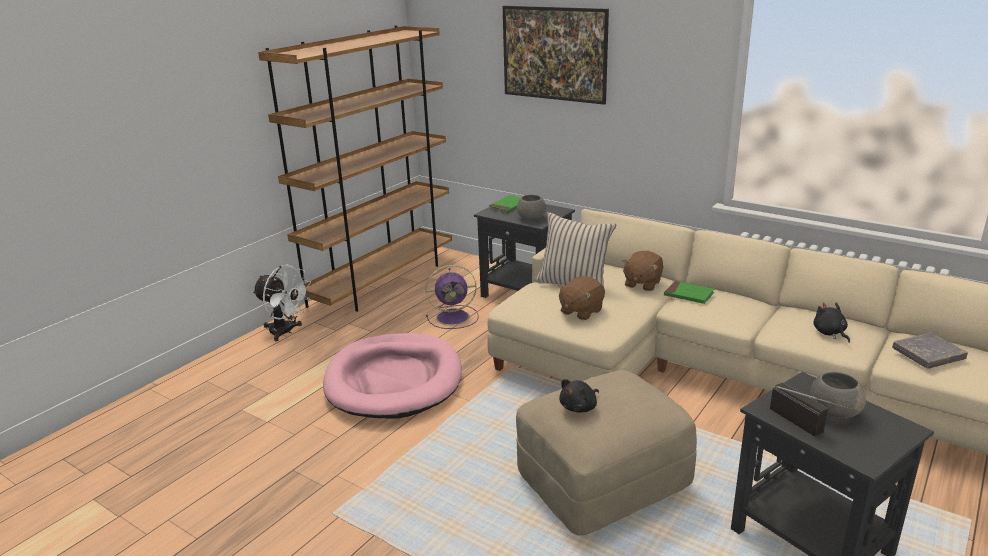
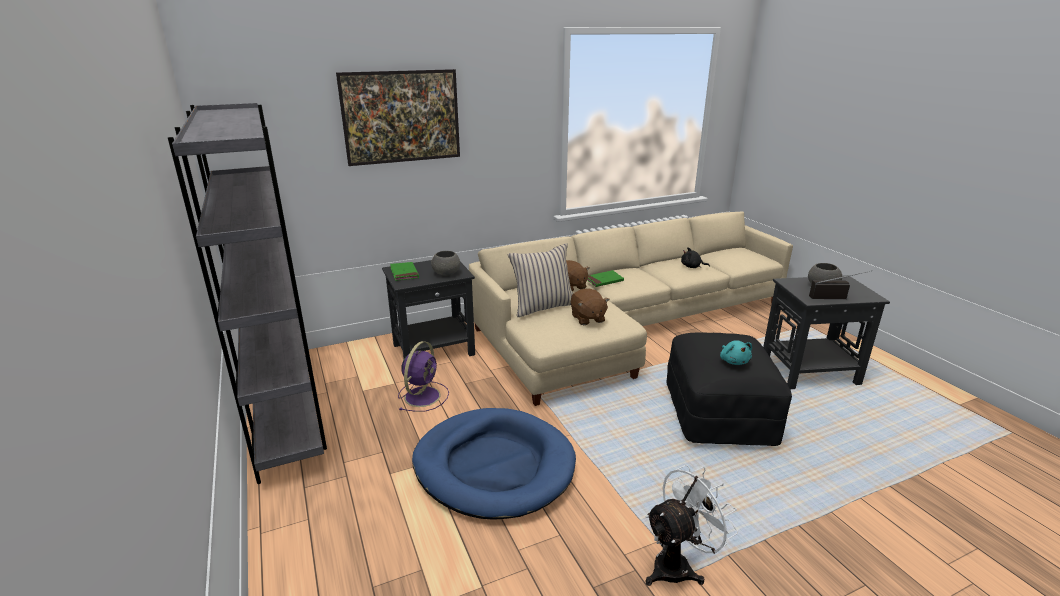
camera: 60 degrees left, 0 degrees up
(286, 332) = (295, 517): white fan -> white fan (678, 565)
(381, 281) = (286, 413): brown bookcase -> grey bookcase
(394, 380) = (494, 466): pink dog bed -> blue dog bed
(579, 407) = (734, 361): black plush toy -> turquoise plush toy
(602, 480) = (717, 414): beige ottoman -> black ottoman
(928, 354) = (734, 257): grey book -> none

